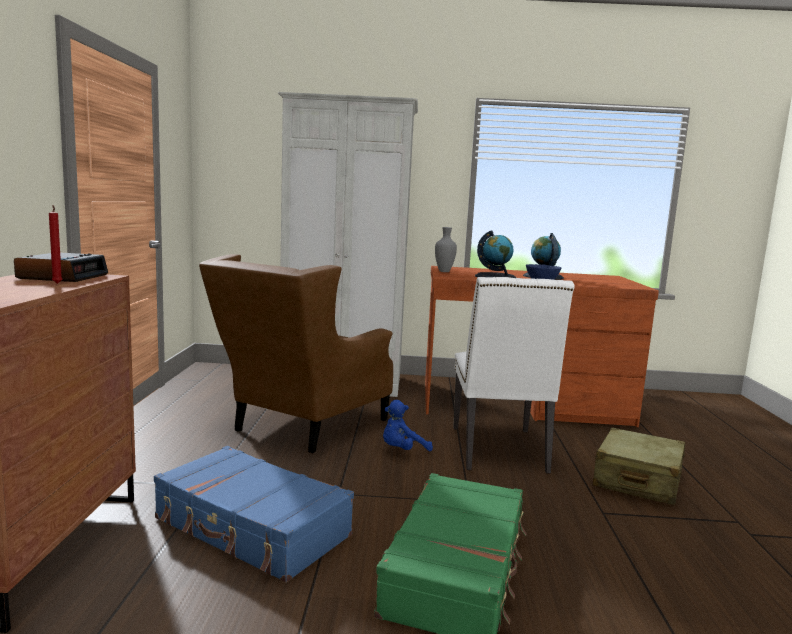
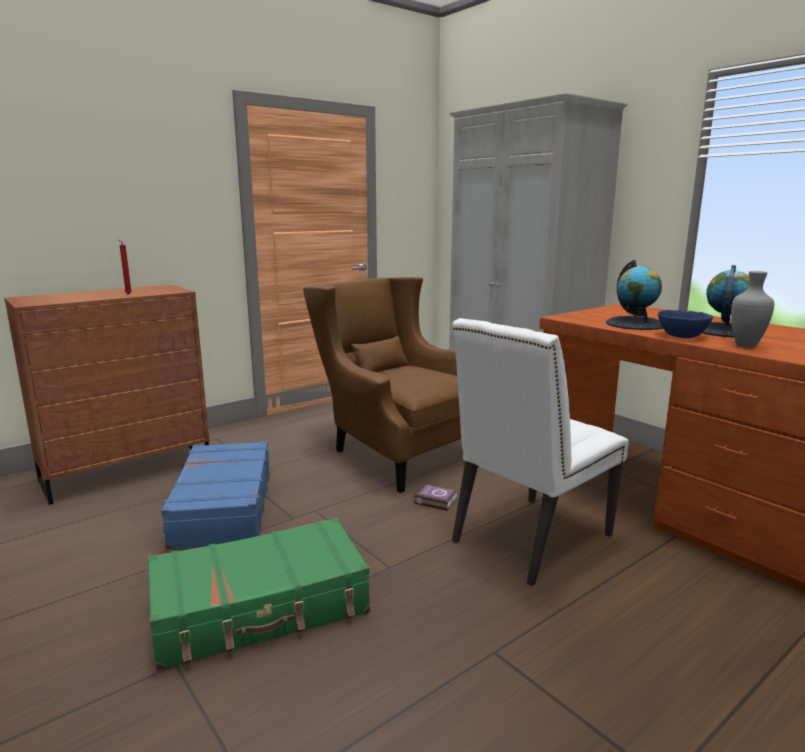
camera: 50 degrees right, 5 degrees up
(63, 276) = (158, 289): alarm clock -> none
(300, 427) = (398, 451): brown armchair -> brown armchair turned 60 degrees clockwise
(402, 450) = (435, 500): blue plush toy -> book
(444, 271) = (595, 311): grey vase -> grey vase (746, 346)
(637, 481) = (631, 652): beige suitcase -> none

